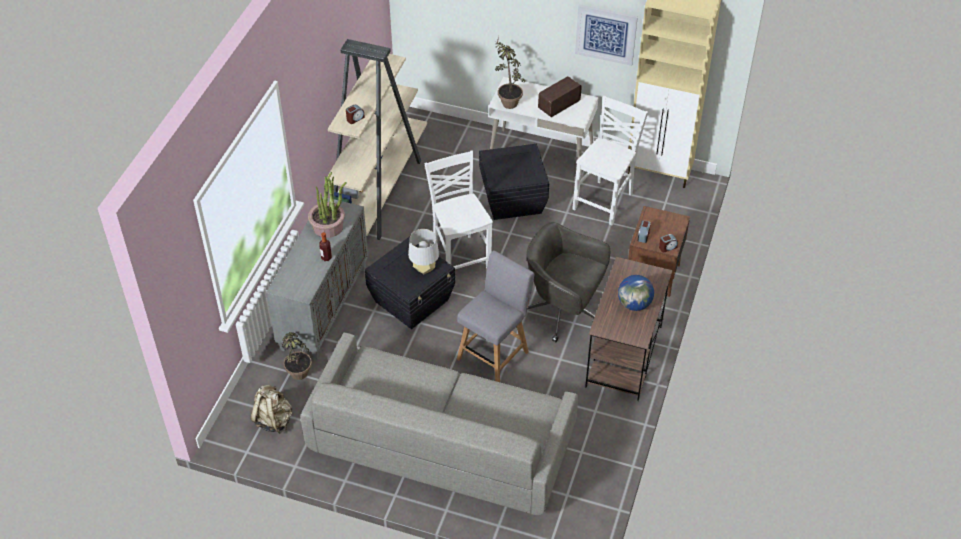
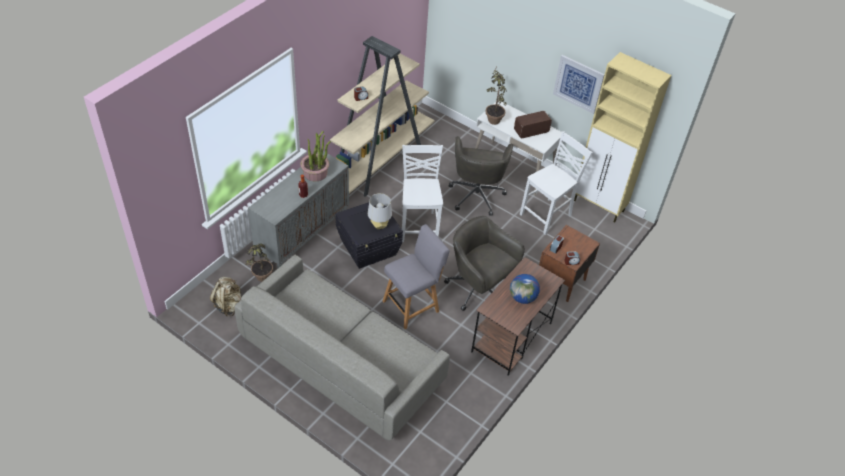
camera: 15 degrees right, 0 degrees up
(512, 199) = (476, 194): black storage box -> grey office chair

